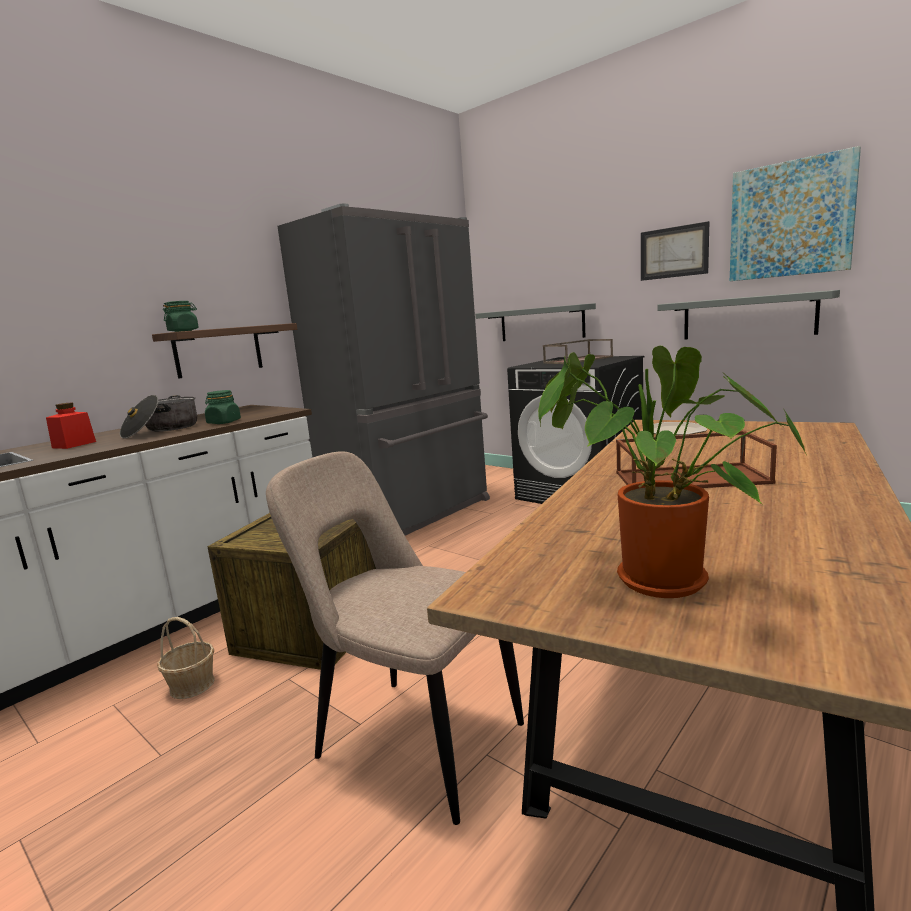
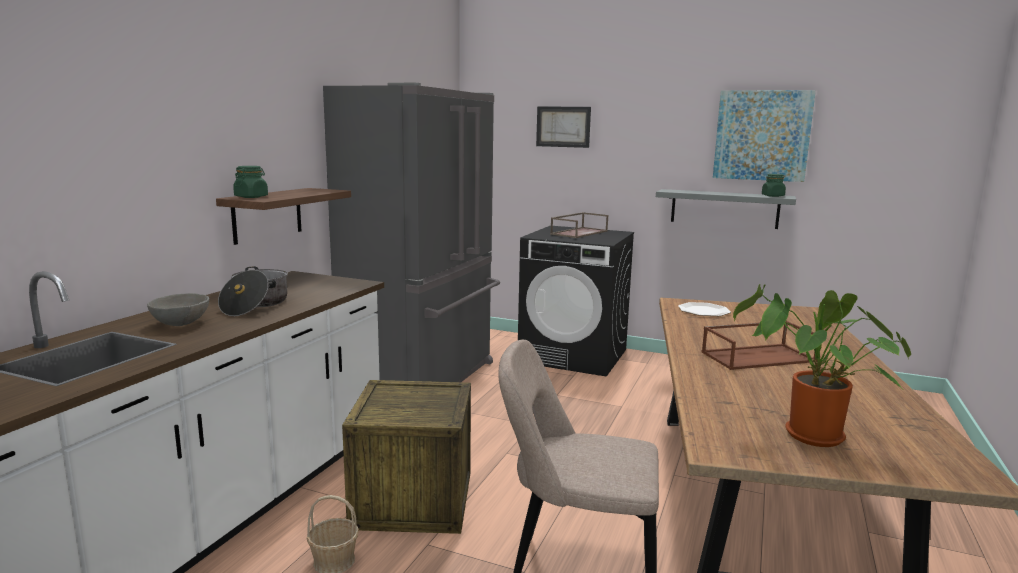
camera: 20 degrees left, 0 degrees up
(74, 445) = (181, 323): red jar -> grey bowl
(224, 422) = (315, 297): green jar -> green jar (773, 196)
(541, 323) = (535, 192): grey shelf -> none
(674, 252) = (666, 146): picture -> picture (563, 126)

